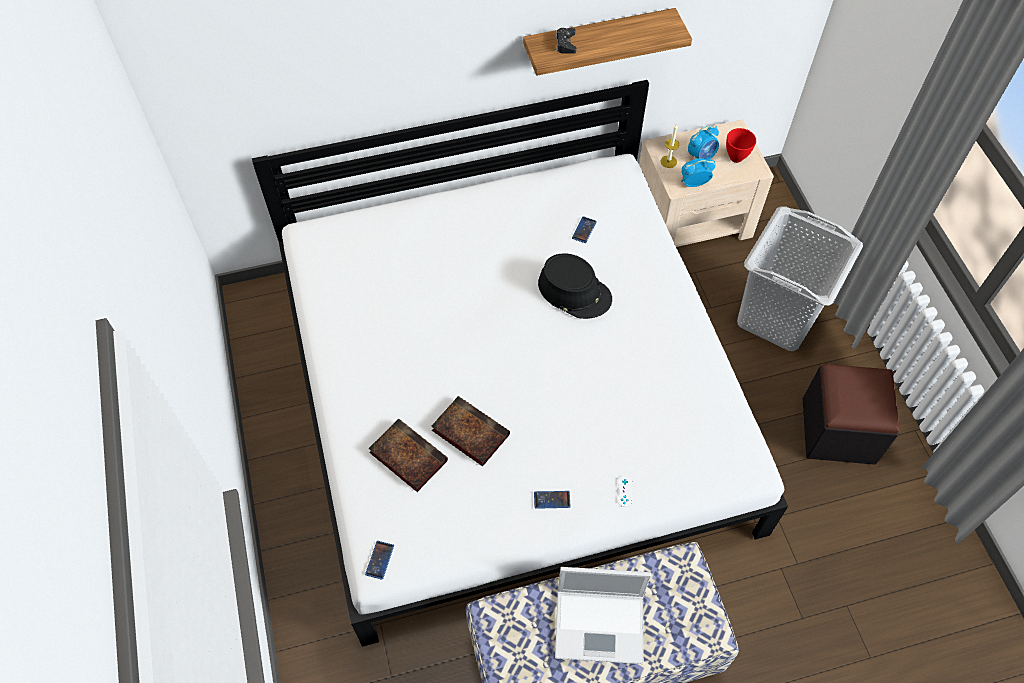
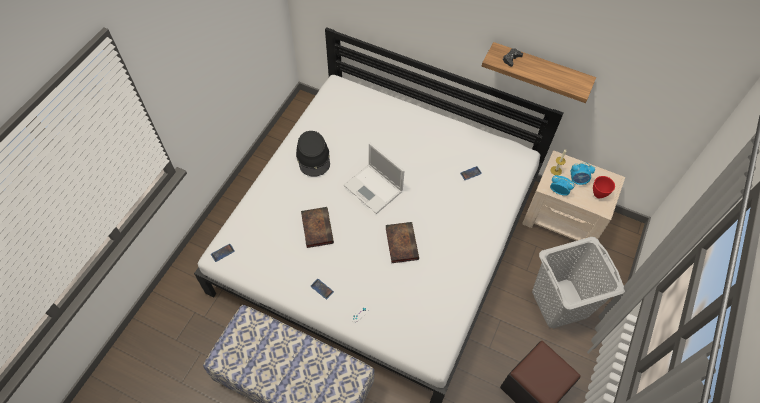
camera: 40 degrees right, 0 degrees up
(406, 456) = (279, 216): book -> book (401, 243)
(574, 291) = (434, 200): black hat -> black hat (313, 157)
(601, 625) = (288, 366): laptop -> laptop (374, 189)

